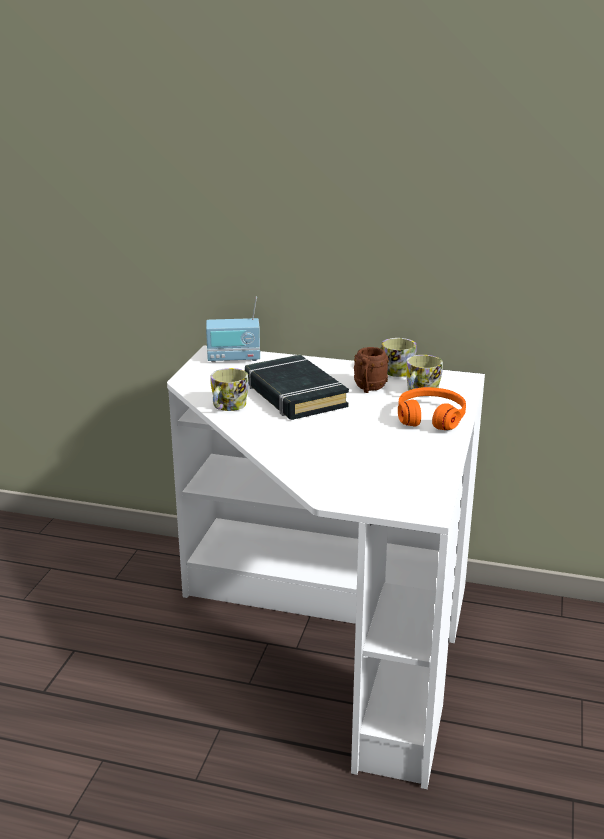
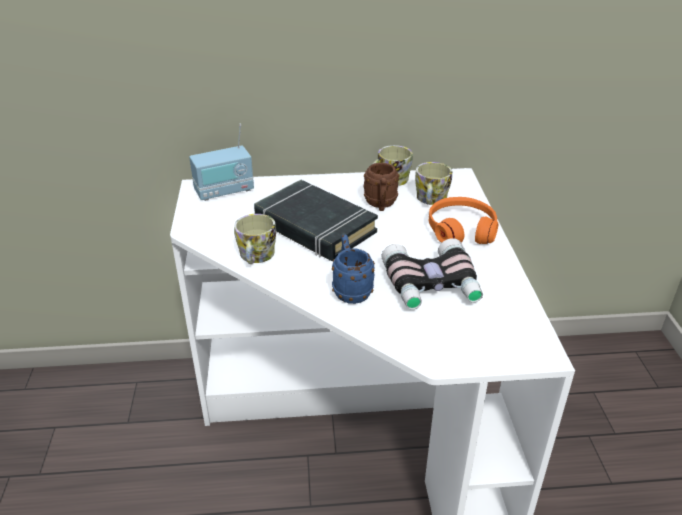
camera: 20 degrees left, 10 degrees up
(292, 441) = (350, 290): none -> blue mug
(367, 451) = (432, 286): none -> binoculars

